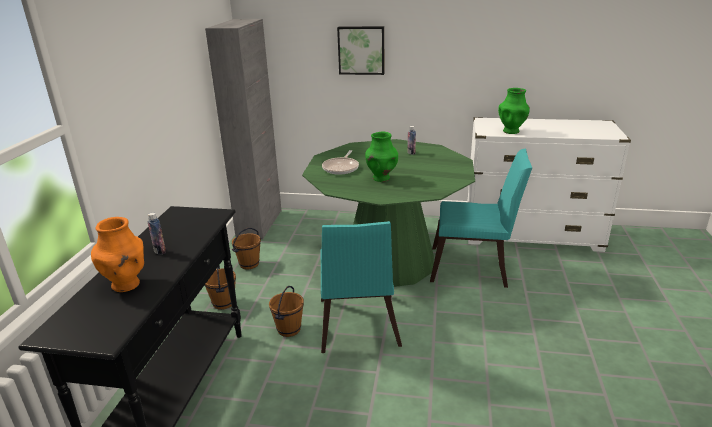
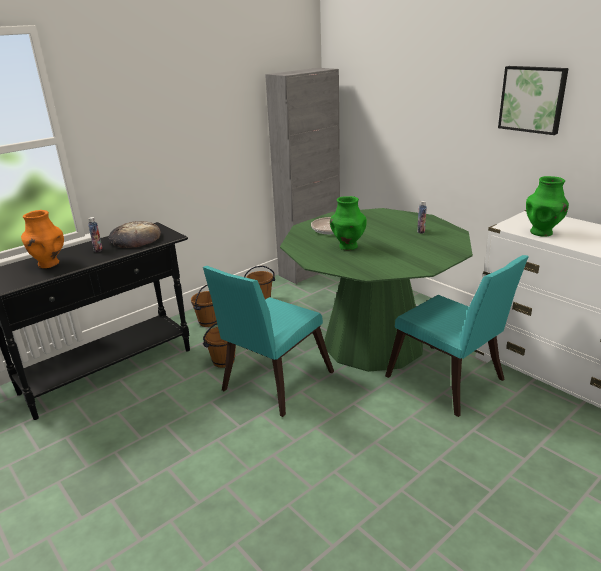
camera: 40 degrees right, 0 degrees up
(182, 228) = (135, 239): none -> bread
(361, 50) = (422, 110): picture -> picture (533, 99)

